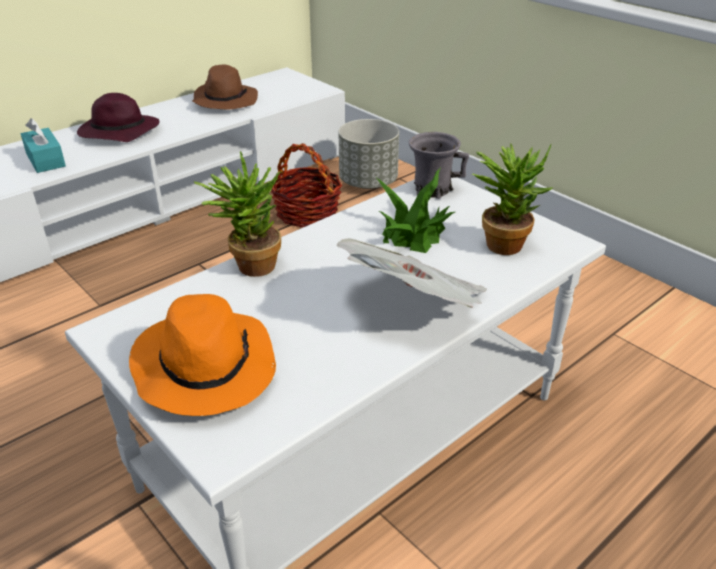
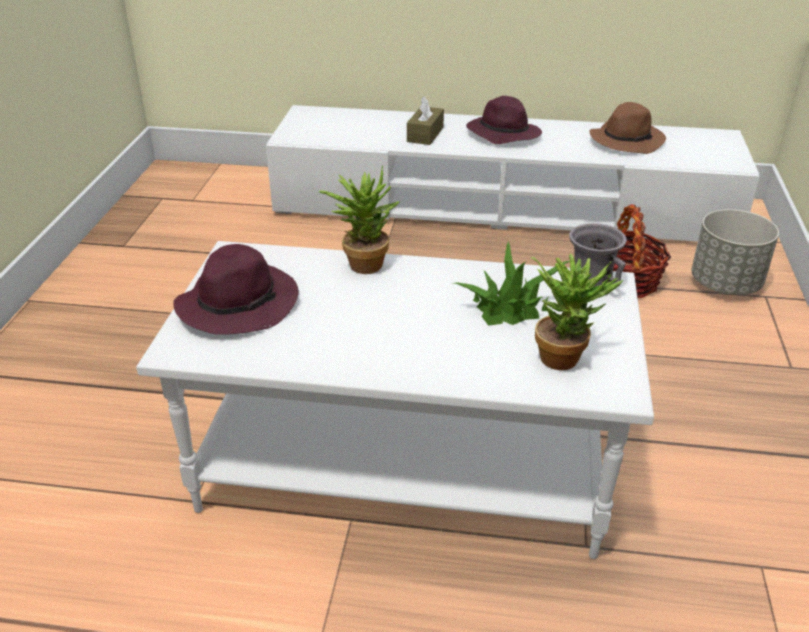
camera: 50 degrees right, 0 degrees up
(45, 160) = (425, 134): turquoise tissue box -> brown tissue box
(204, 367) = (239, 303): orange hat -> purple hat
(416, 305) = (411, 353): newspaper -> none

